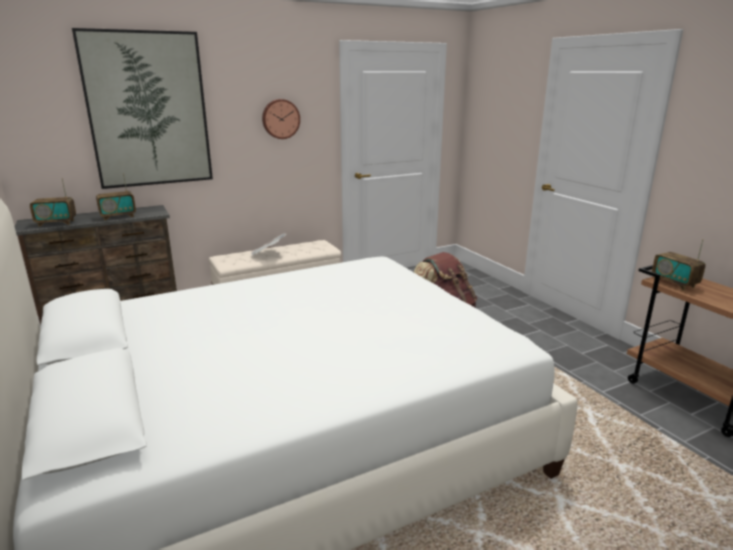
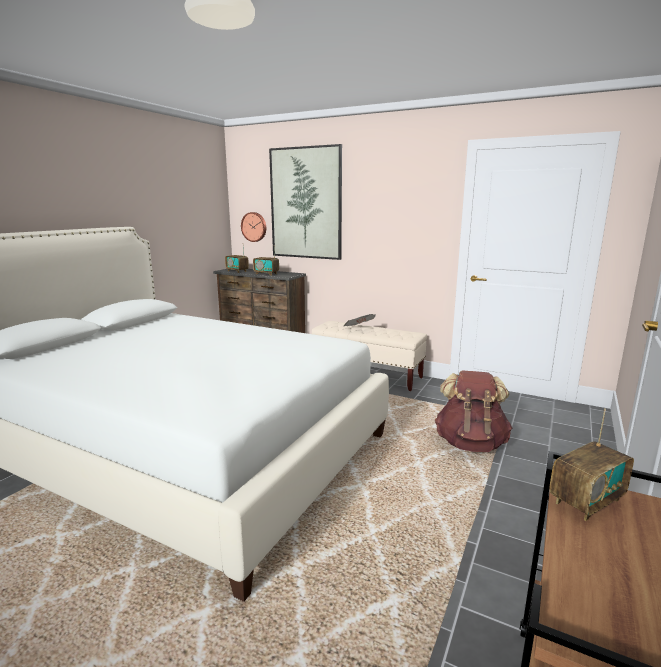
camera: 55 degrees right, 5 degrees down
(280, 119) = (401, 215): wall clock -> wall clock (254, 227)
(674, 283) = (586, 501): radio -> radio turned 150 degrees counterclockwise

